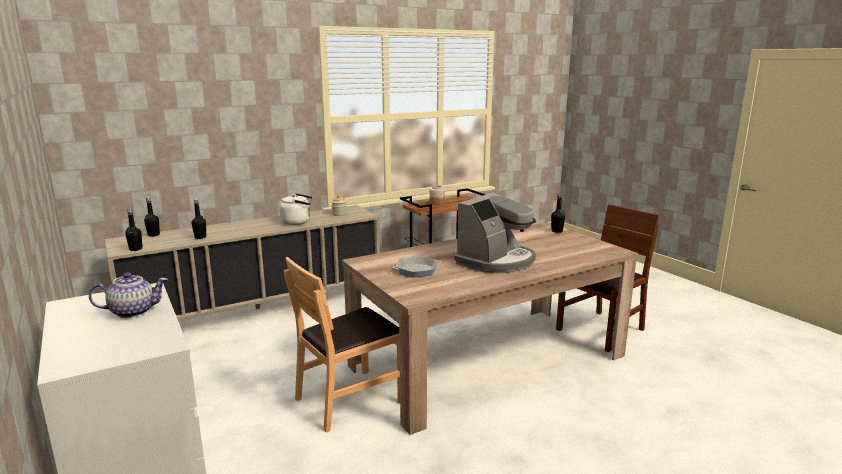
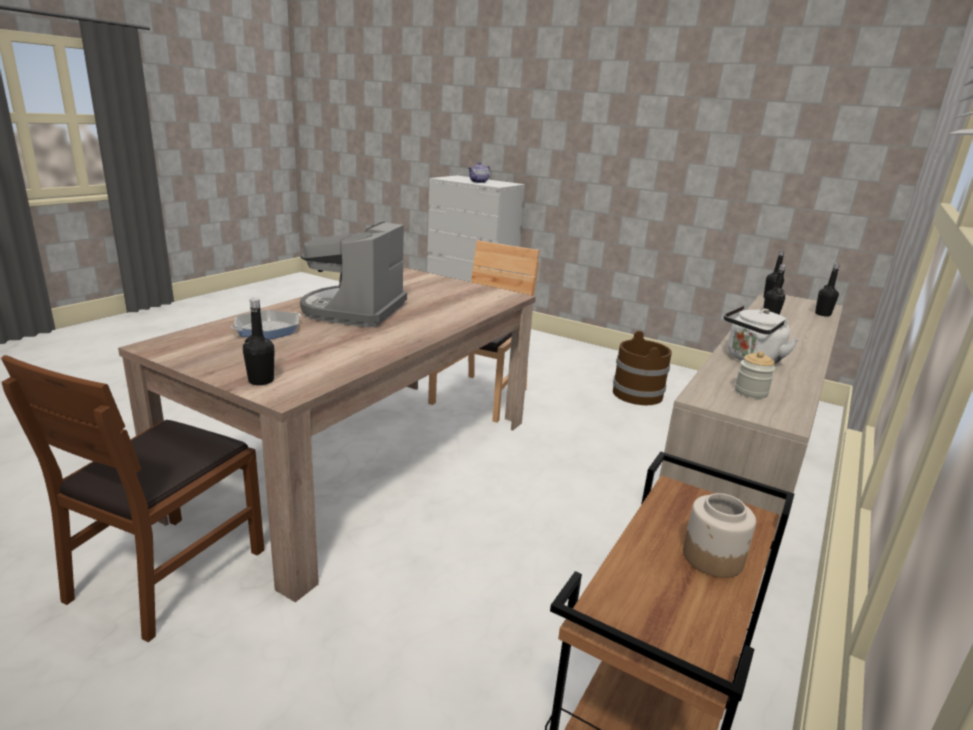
camera: 150 degrees right, 5 degrees up
(206, 370) = (637, 394): none -> brown bucket
(417, 270) = (437, 293): frying pan -> frying pan (267, 330)

